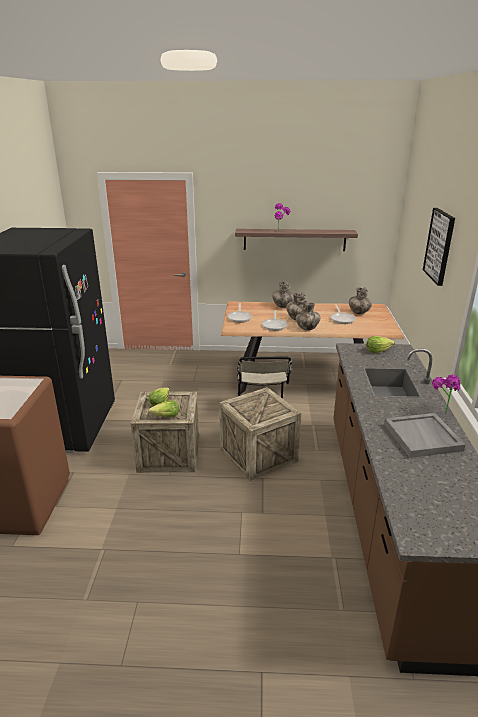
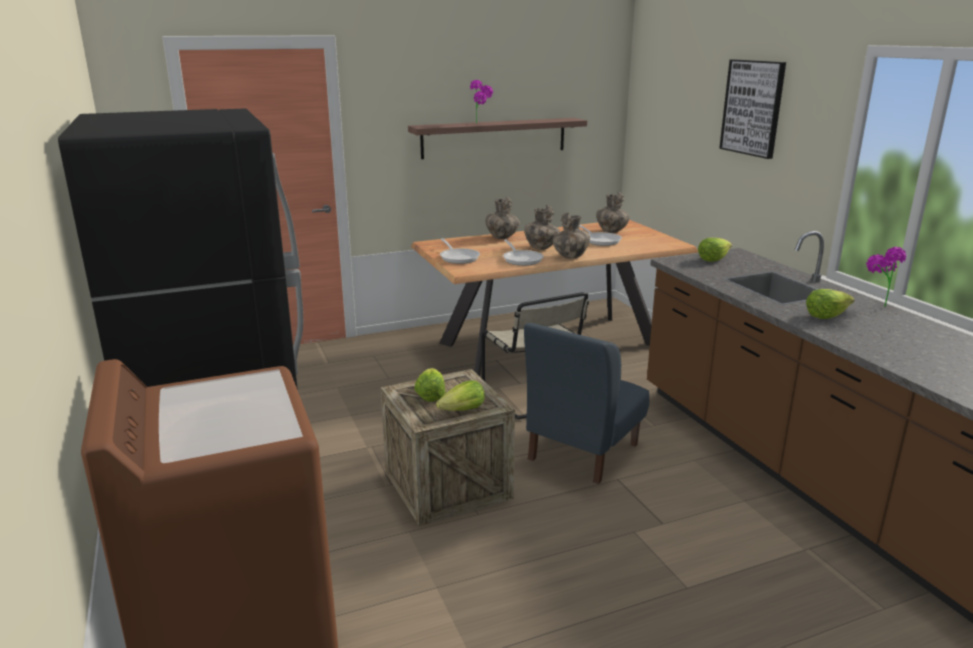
camera: 25 degrees left, 5 degrees down
(258, 455) = (582, 451): crate -> blue chair
(391, 411) = (826, 315): none -> lettuce
(423, 437) = (899, 333): grey tray -> none

